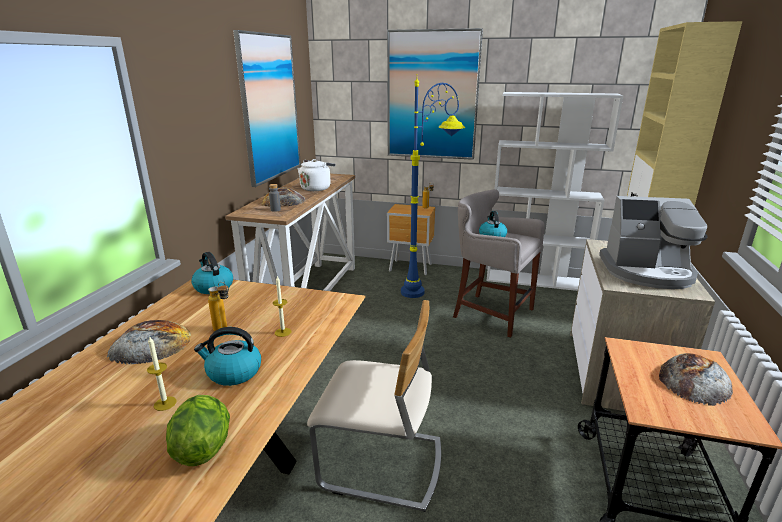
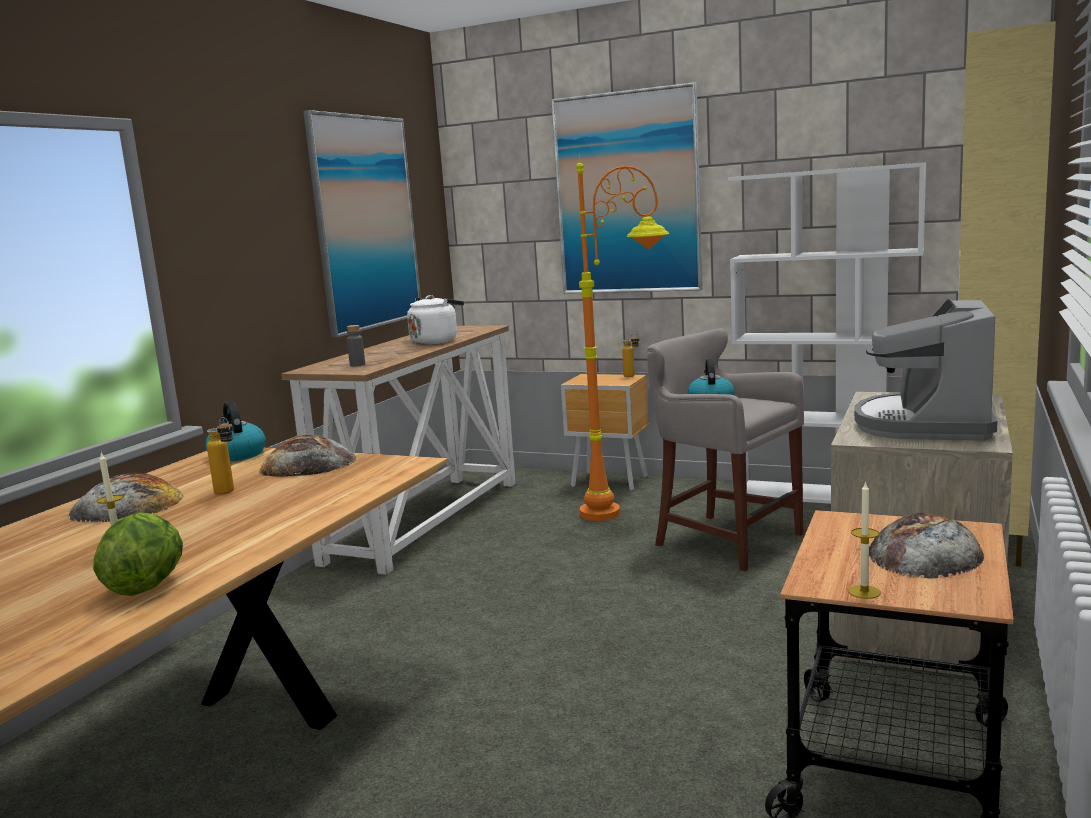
camera: 10 degrees right, 10 degrees down
(233, 372) = (219, 528): kettle -> none
(283, 201) = (375, 356): bread -> bread (308, 464)
(283, 332) = (306, 493): candle -> candle (864, 592)
(382, 465) = (464, 723): beige chair -> none
(429, 287) = (631, 507): blue floor lamp -> orange floor lamp
(647, 272) = (925, 424): coffee machine -> coffee machine turned 90 degrees clockwise

